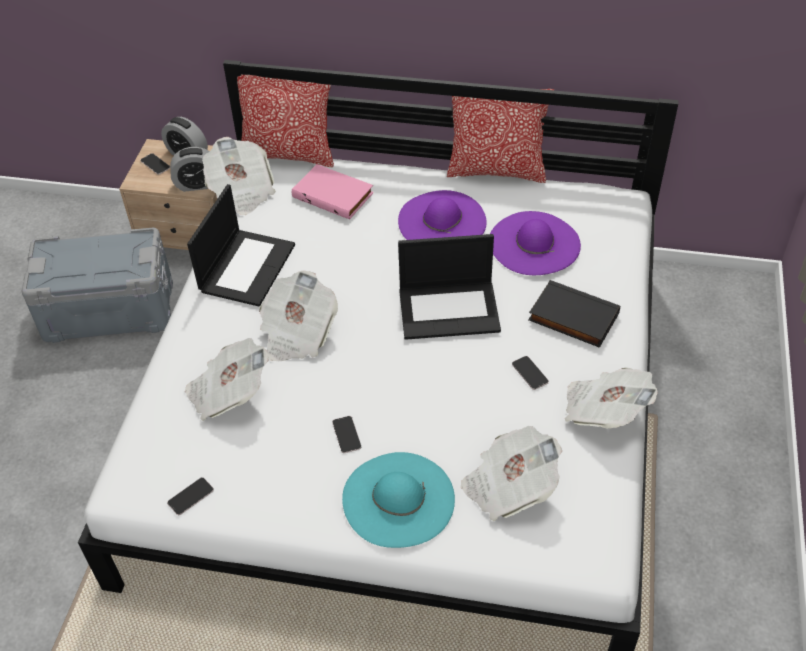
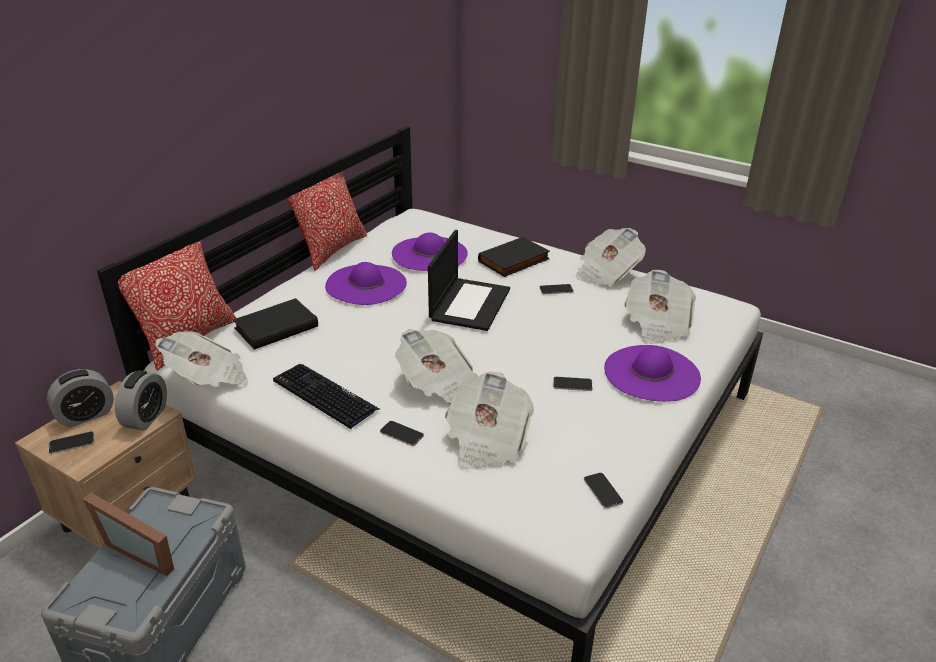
camera: 70 degrees left, 15 degrees down
(98, 256) = (143, 549): none -> picture frame
(217, 334) = (401, 434): none -> phone
(247, 267) = (324, 396): laptop -> keyboard
(334, 194) = (276, 326): pink book -> black book
(398, 499) = (652, 373): turquoise hat -> purple hat

